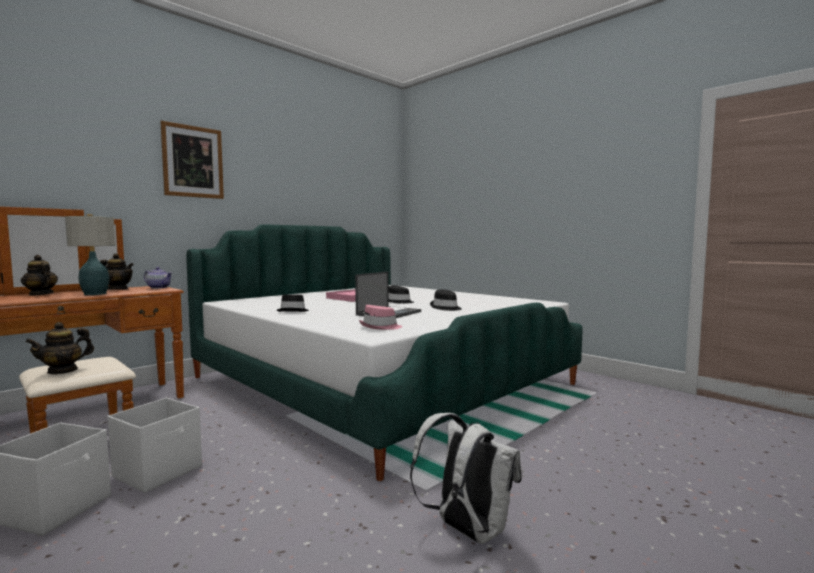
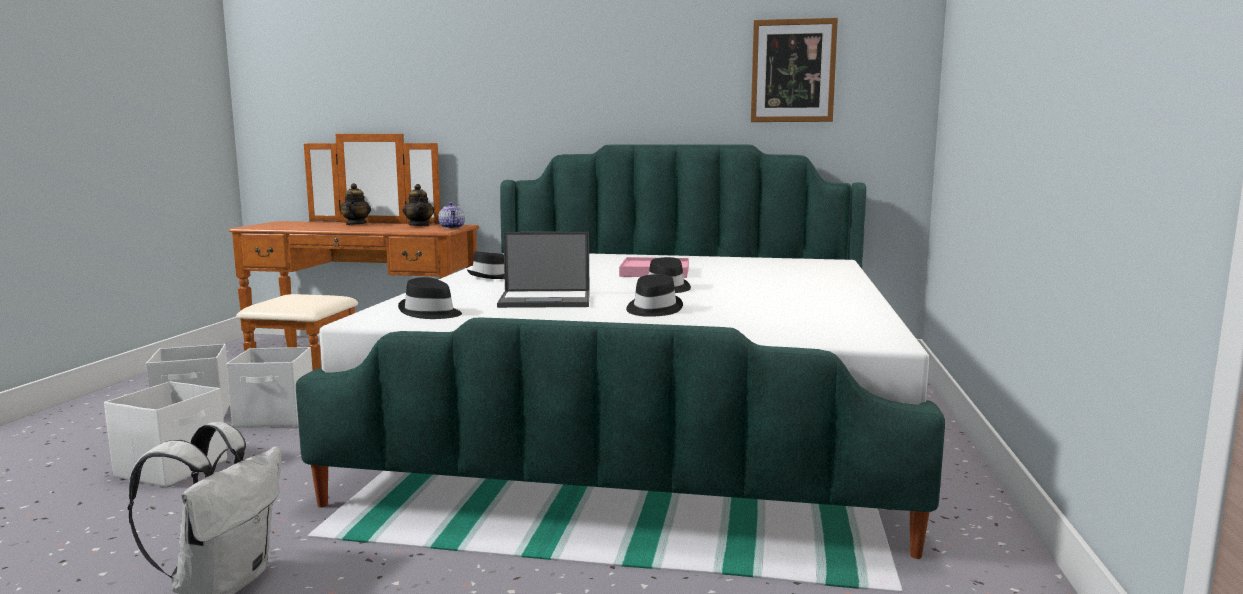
camera: 55 degrees right, 5 degrees up
(63, 370) = (278, 300): teapot -> none
(95, 294) = (376, 228): table lamp -> none
(193, 161) = (522, 61): picture -> picture (793, 71)
(196, 533) = (173, 468): none -> white storage box
(380, 327) = (430, 313): pink hat -> black hat

